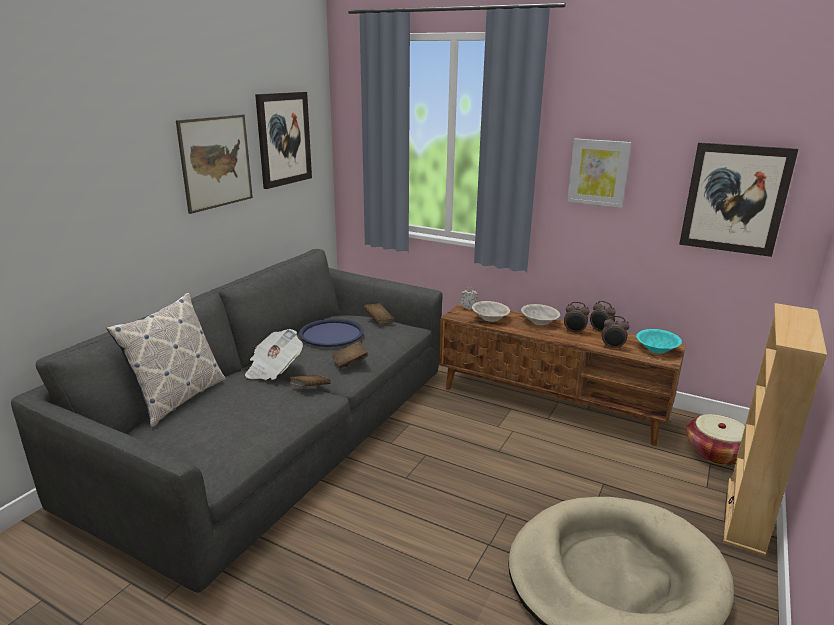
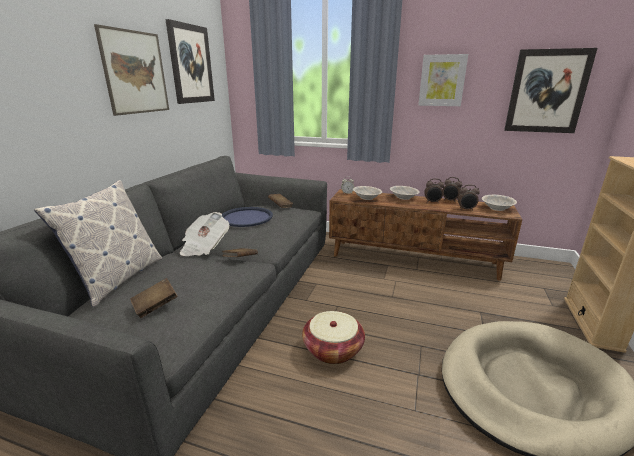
camera: 10 degrees left, 0 degrees up
(350, 362) = (268, 237): brown book -> brown book (155, 306)
(657, 349) = (497, 208): turquoise bowl -> beige bowl
(716, 453) = (543, 280): basket -> basket (333, 349)

